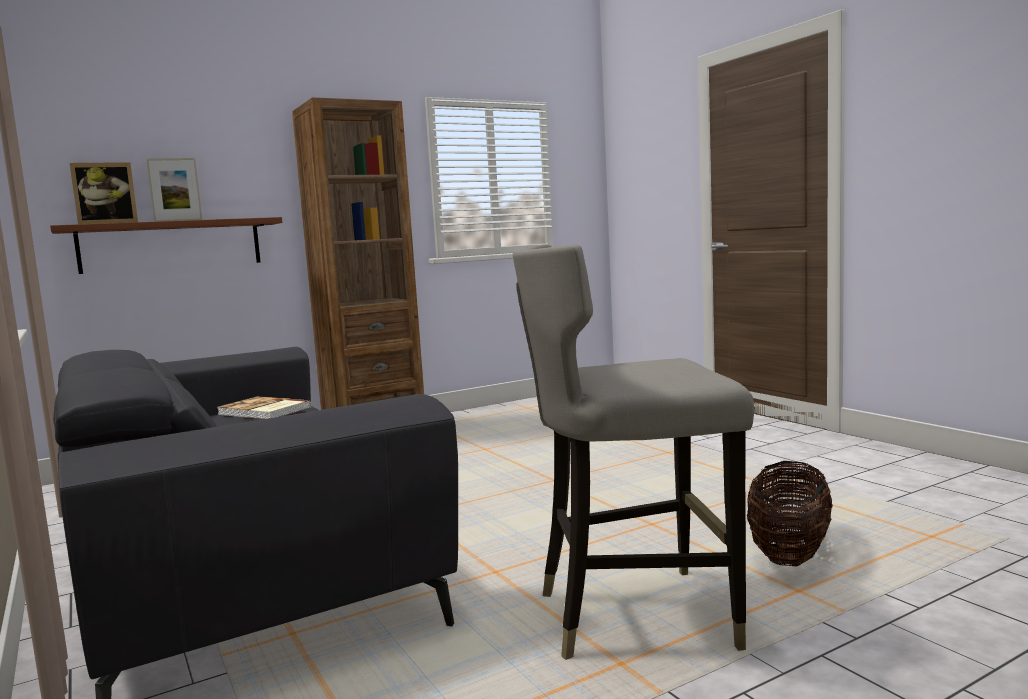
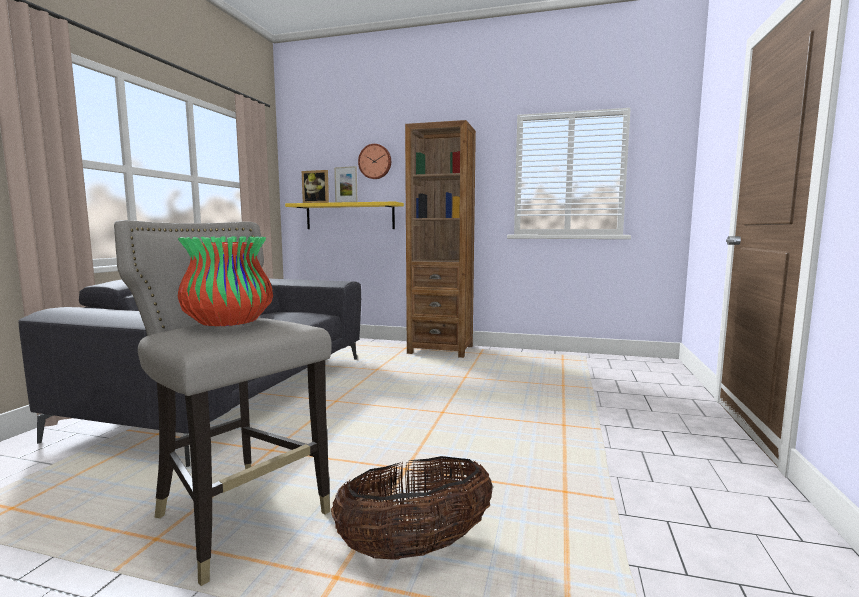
camera: 45 degrees right, 0 degrees up
(171, 245) = (349, 216): brown shelf -> yellow shelf
(214, 151) = (375, 161): none -> wall clock
(263, 411) = (294, 314): book -> none
(625, 368) = (229, 323): none -> vase

